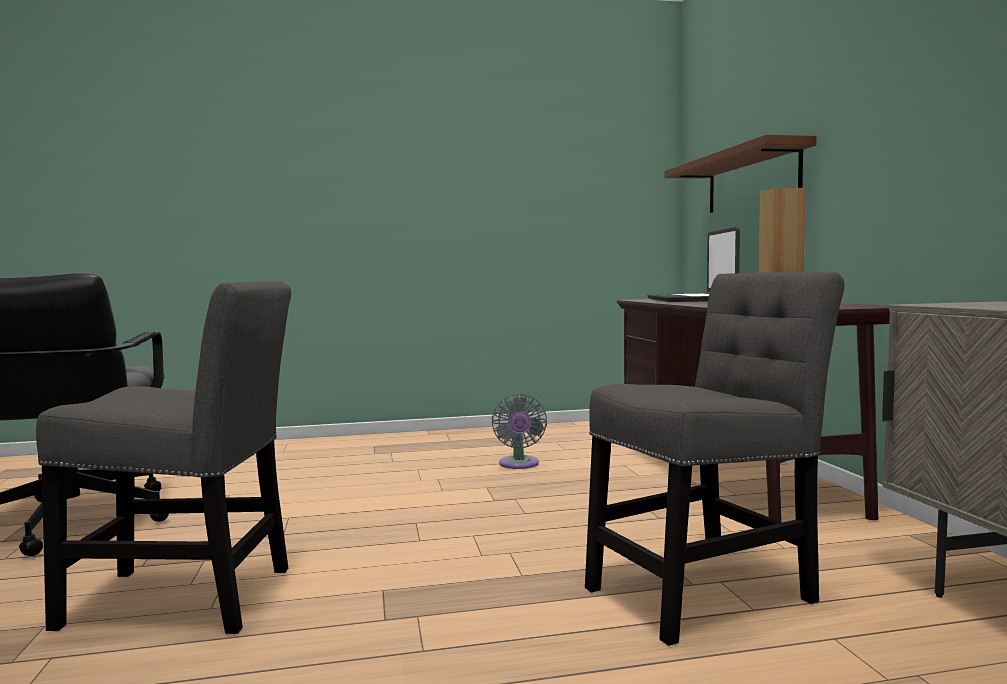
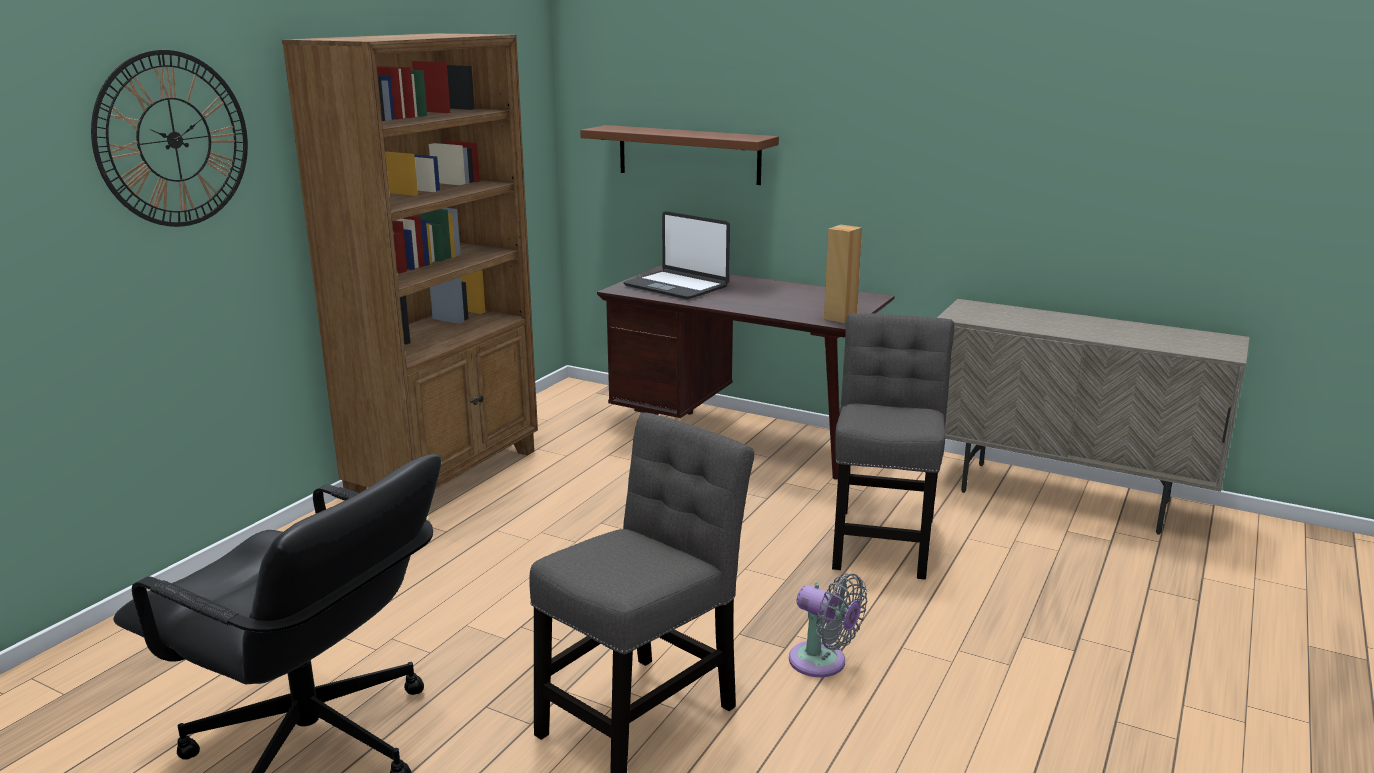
camera: 50 degrees left, 15 degrees up
(284, 144) = (174, 140): none -> wall clock
(468, 438) = (447, 474): none -> brown bookcase
(519, 464) = (570, 488): grey fan -> grey fan (823, 663)

